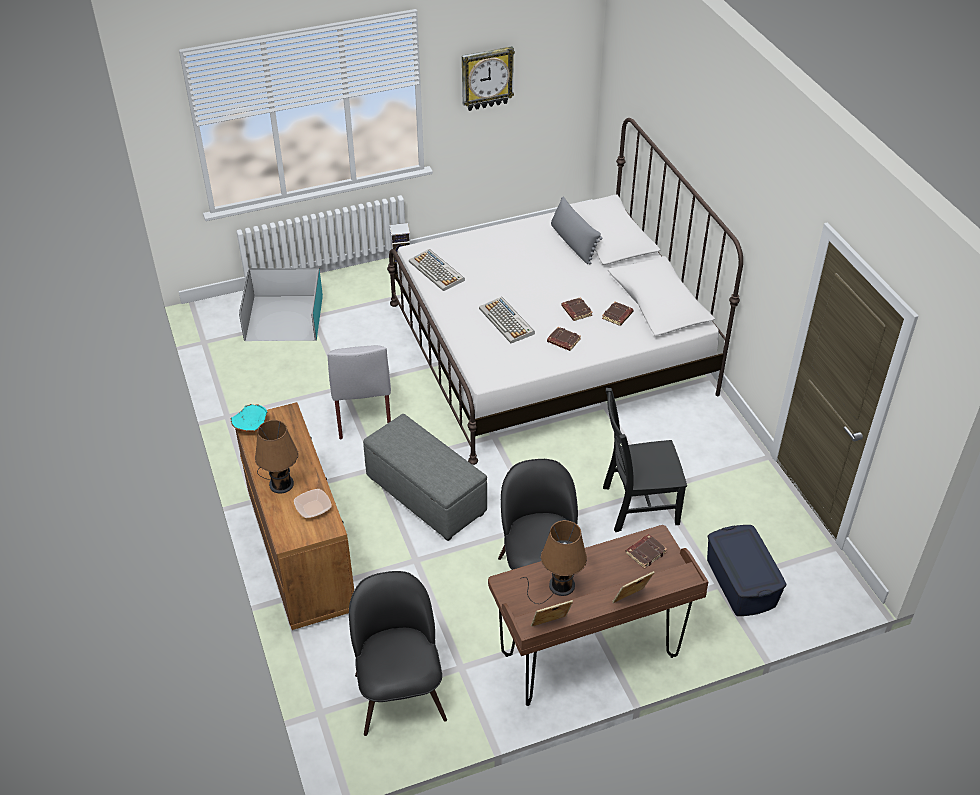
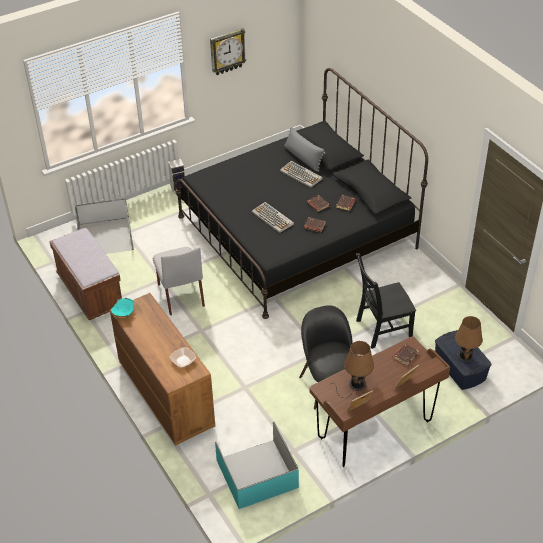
camera: 10 degrees left, 0 degrees up
(240, 390) = (90, 292): none -> brown bench
(280, 482) = (155, 347): brown table lamp -> brown table lamp (463, 355)
(399, 692) = (258, 473): black chair -> turquoise storage box
(425, 495) = (239, 344): grey ottoman -> none
(437, 271) = (215, 190): keyboard -> keyboard (301, 175)
(549, 347) = (296, 232): white bed -> black bed

